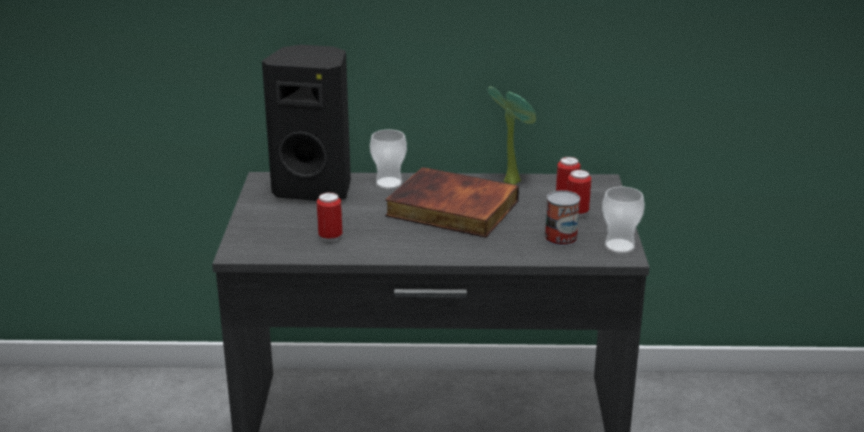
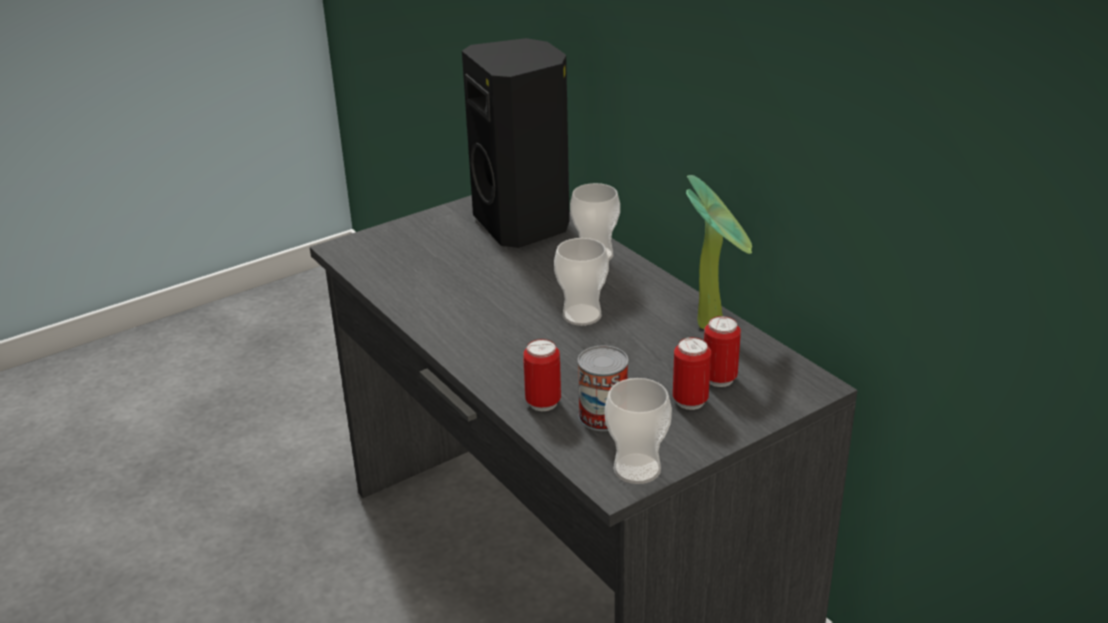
camera: 55 degrees right, 5 degrees up
(330, 237) = (428, 278): can -> can (543, 403)
(450, 209) = (582, 315): book -> cup

